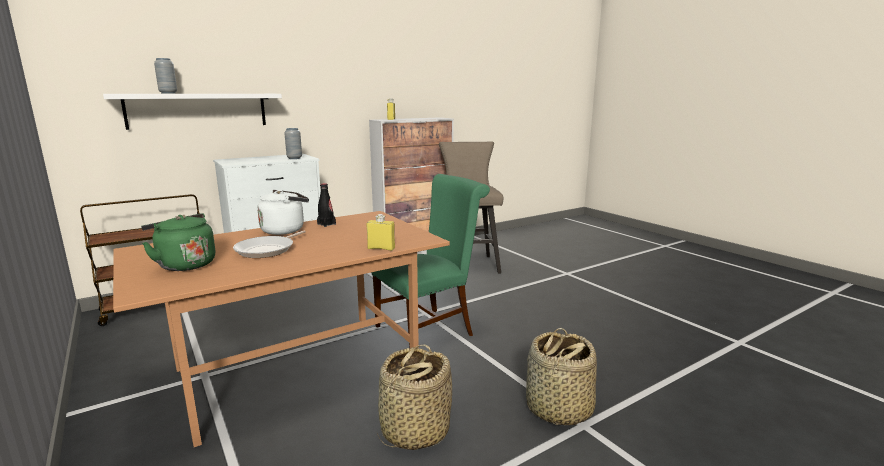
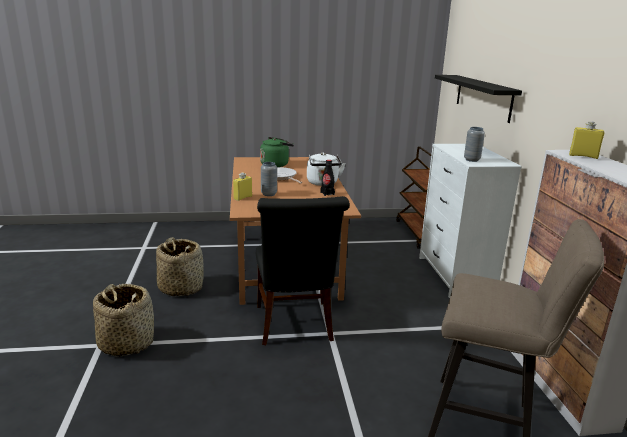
camera: 115 degrees right, 5 degrees up
(168, 93) = (465, 78): grey vase -> grey vase (269, 194)
(198, 110) = (483, 97): white shelf -> black shelf
(429, 329) = (295, 325): green chair -> black chair

